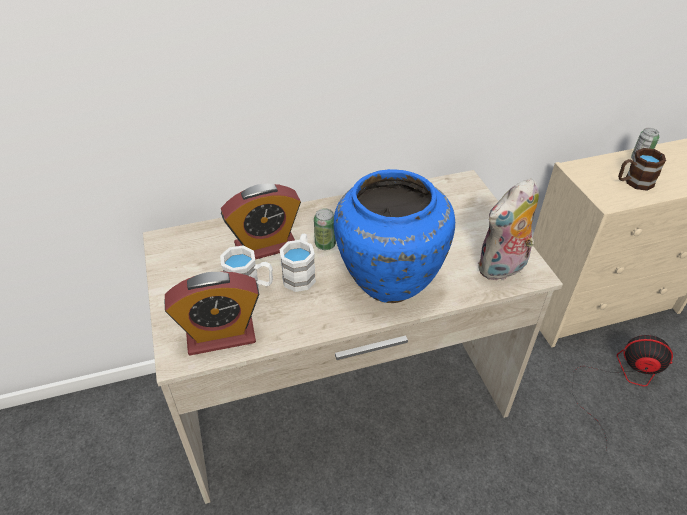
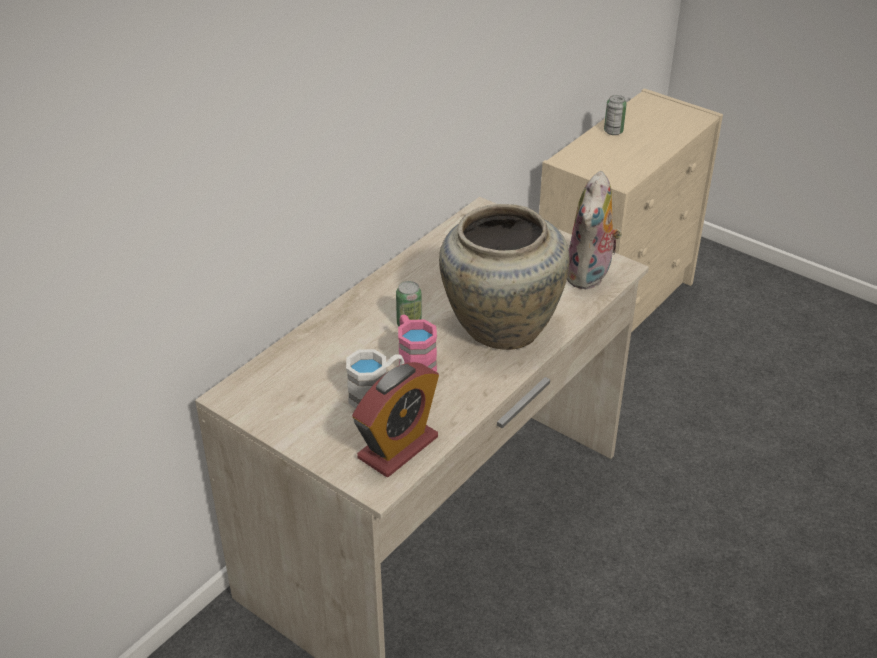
camera: 35 degrees left, 5 degrees down
(266, 246) = (350, 352): alarm clock -> none
(300, 273) = (414, 361): white mug -> pink mug
(389, 276) = (499, 326): blue vase -> beige vase
(620, 381) = (686, 372): fan -> none
(633, 182) = (626, 155): brown mug -> none

